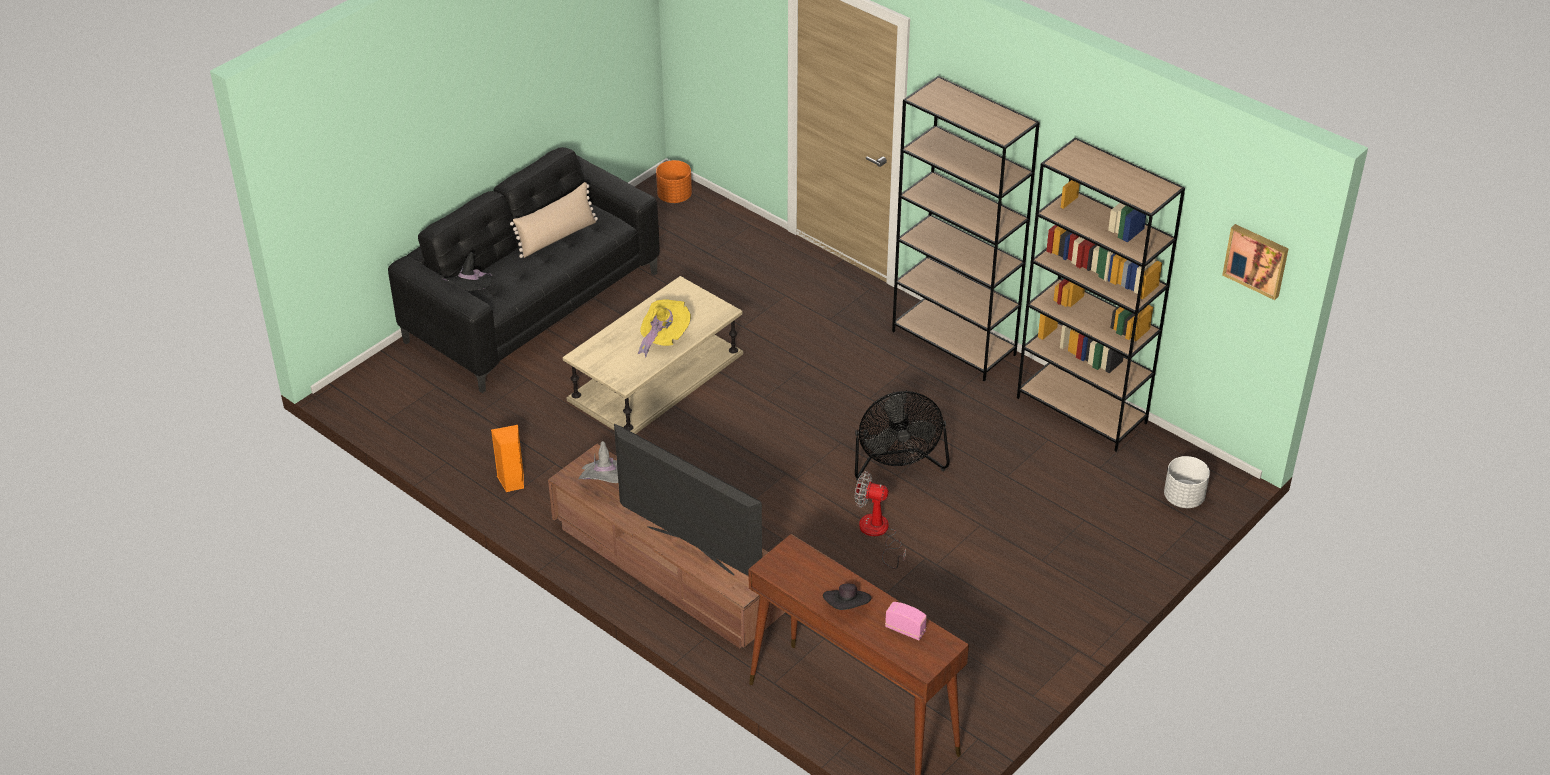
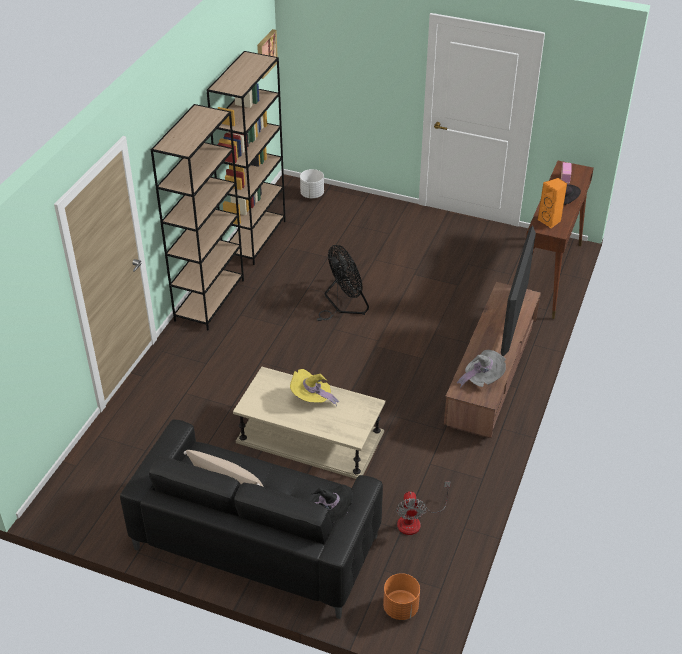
camera: 110 degrees left, 0 degrees up
(512, 482) = (461, 481): orange speaker -> orange speaker (550, 221)
(674, 197) = (69, 496): orange planter -> orange planter (401, 608)
(878, 533) = (405, 296): fan -> fan (415, 520)

